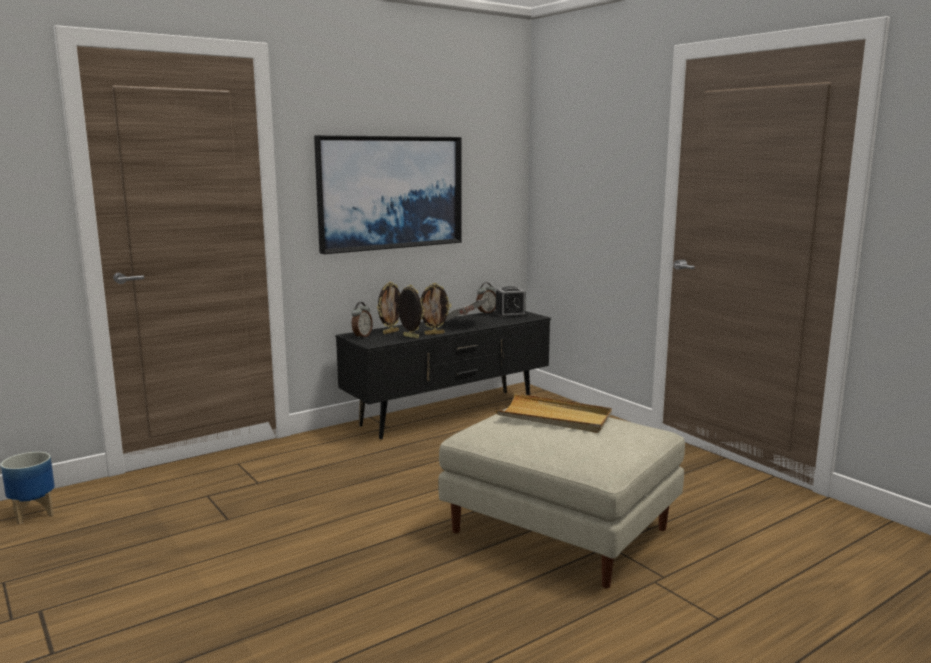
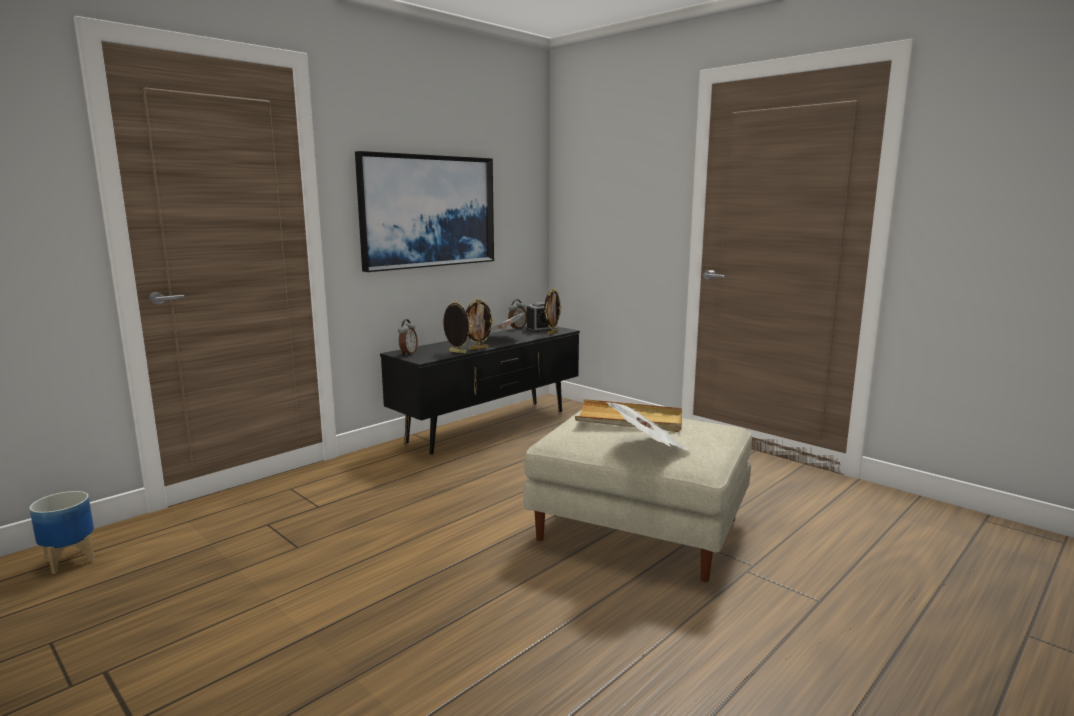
camera: 10 degrees left, 0 degrees up
(390, 332) = (434, 349): picture frame -> picture frame (552, 333)
(556, 446) = (647, 446): none -> newspaper

